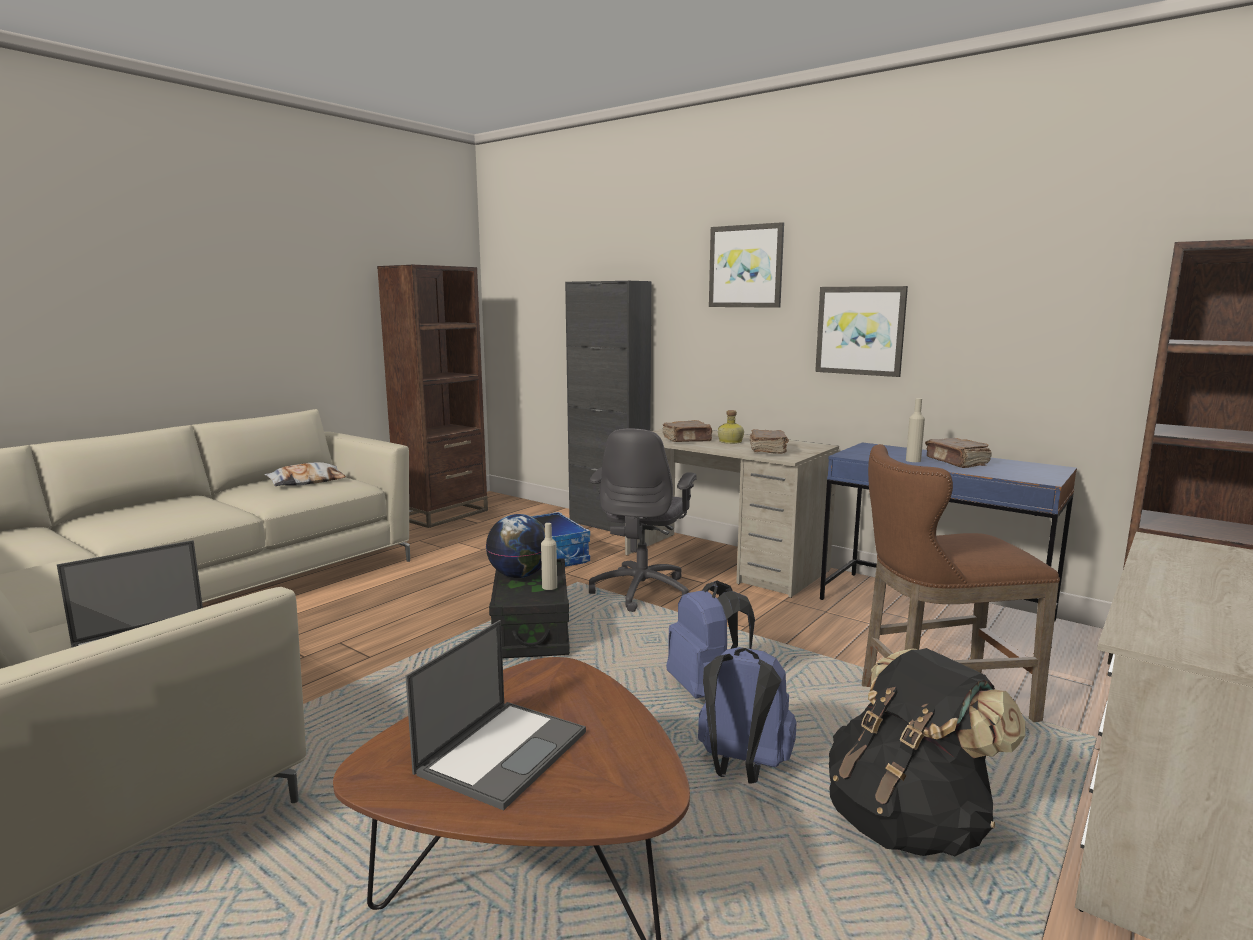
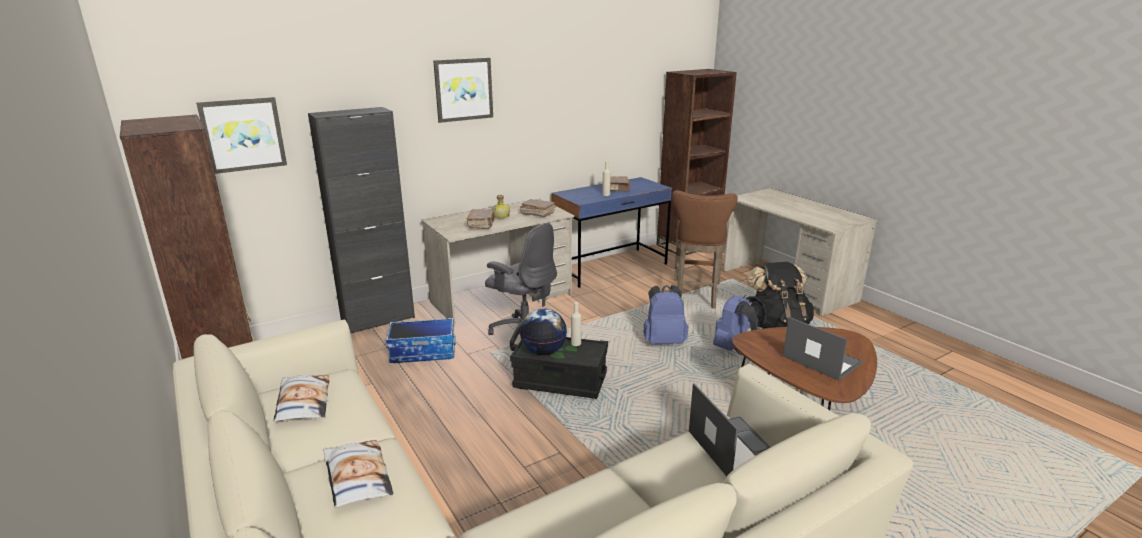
camera: 70 degrees left, 10 degrees up
(184, 510) = (357, 478): none -> pillow
(860, 330) = (542, 125): picture -> picture (243, 134)

